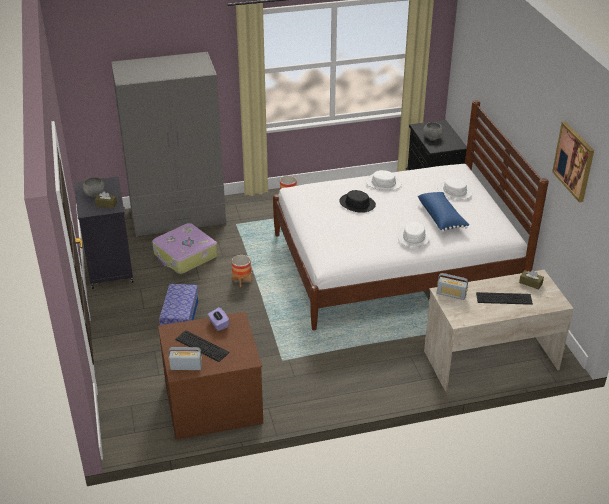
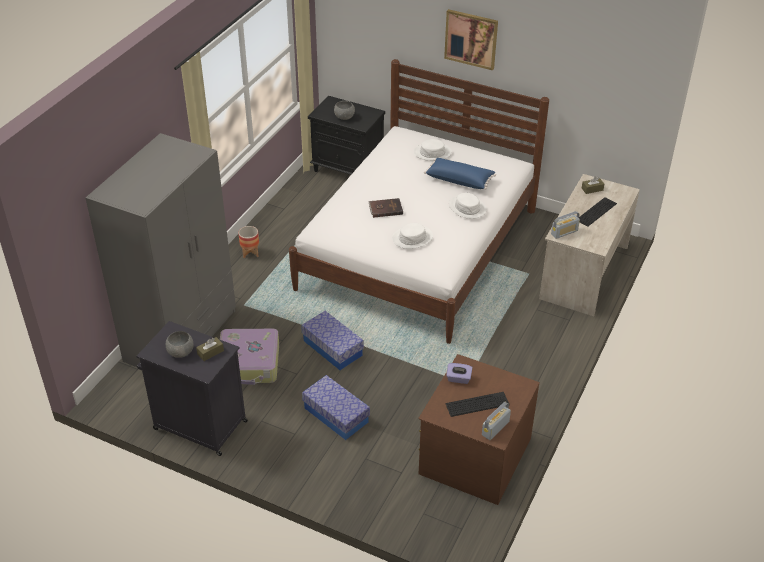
camera: 50 degrees left, 5 degrees up
(242, 281) = (333, 348): planter -> storage box
(357, 203) = (385, 209): black hat -> brown book
(383, 183) = (374, 179): white hat -> white hat (412, 238)
(574, 161) = (582, 69): picture -> picture (471, 39)

